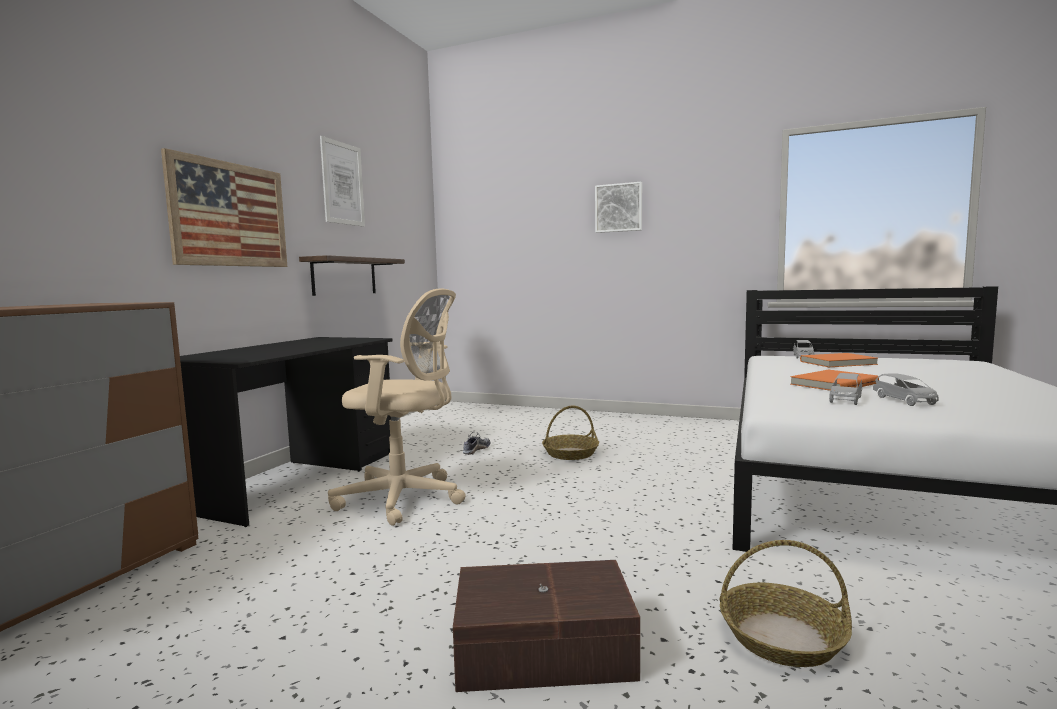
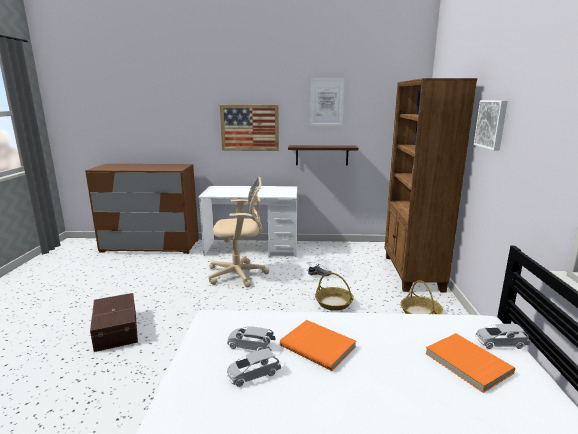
camera: 70 degrees right, 10 degrees up
(296, 480) = (252, 248): black desk -> white desk
(405, 499) = (239, 274): beige office chair -> beige office chair turned 90 degrees counterclockwise
(526, 414) = (412, 273): none -> brown bookcase
(782, 637) = (114, 388): basket -> basket (420, 313)

